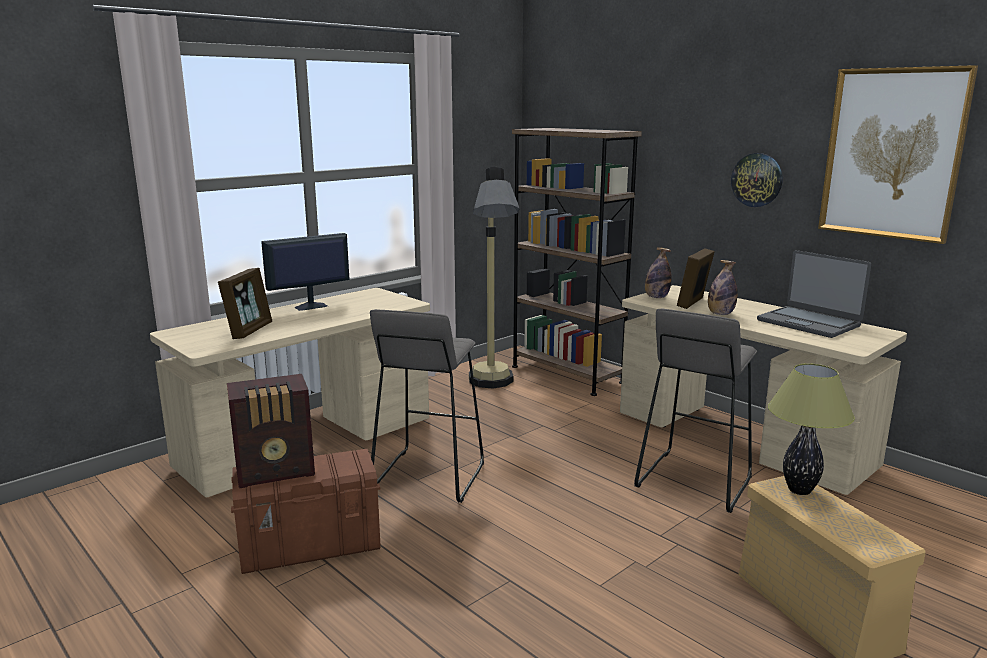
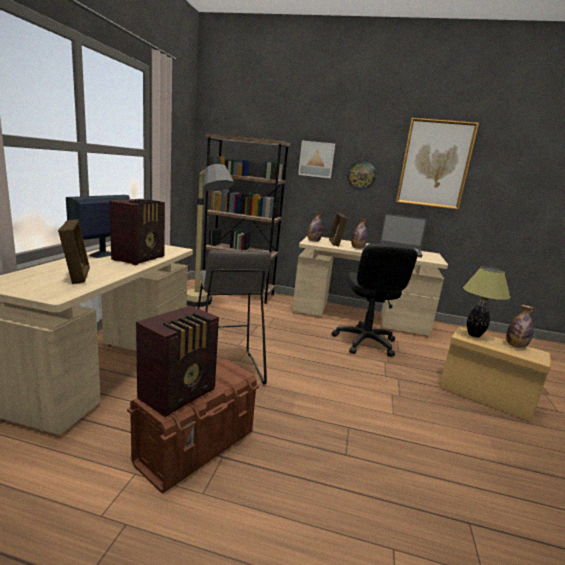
camera: 35 degrees left, 0 degrees up
(344, 313) = (140, 258): none -> radio
(684, 155) = (316, 159): none -> picture
(693, 481) = (364, 342): grey stool -> black office chair
(859, 523) = (515, 346): none -> bottle

